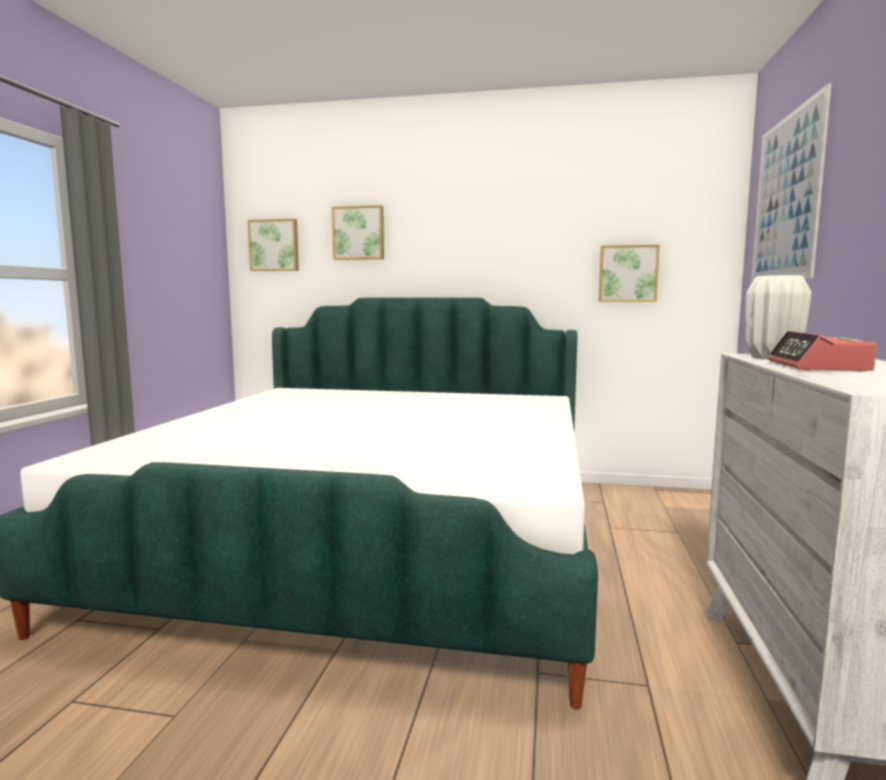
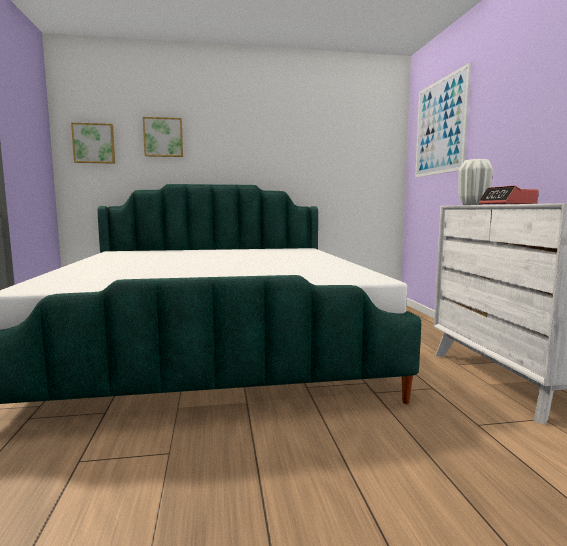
camera: 20 degrees left, 0 degrees up
(628, 273) = (344, 171): picture -> none

